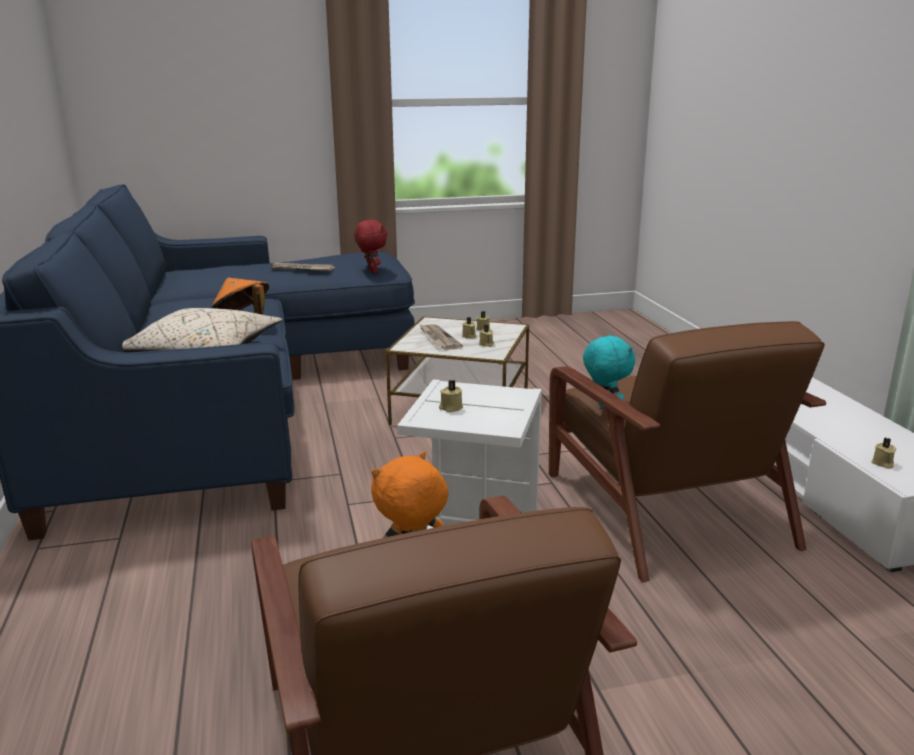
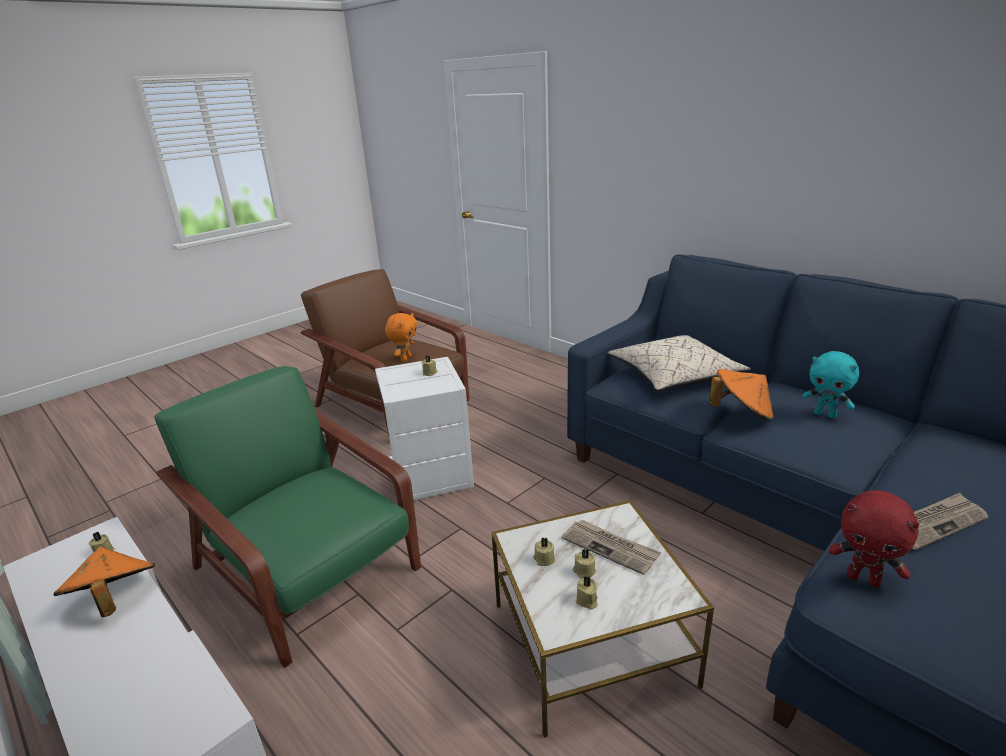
camera: 150 degrees right, 5 degrees up
(605, 409) = (351, 483): turquoise plush toy -> turquoise plush toy (825, 414)
(663, 506) = (308, 571): brown armchair -> green armchair
(834, 425) = (114, 600): none -> orange hat

